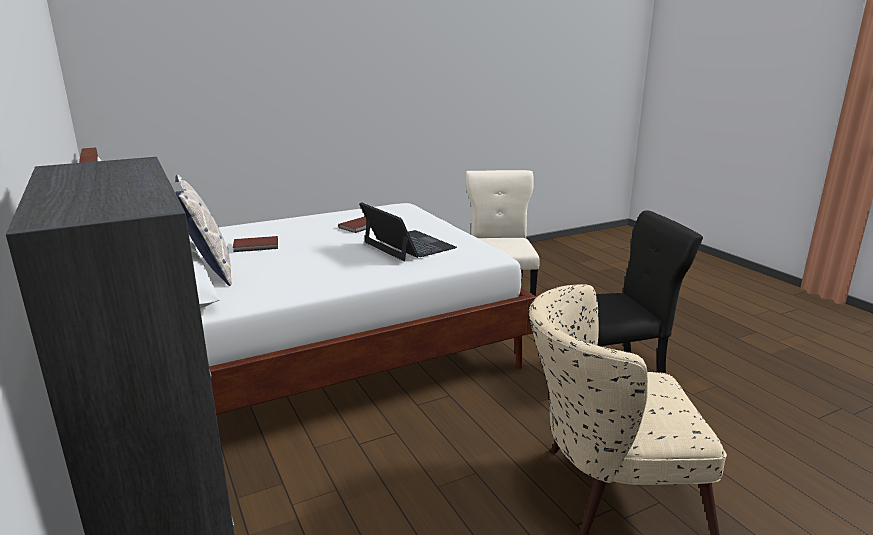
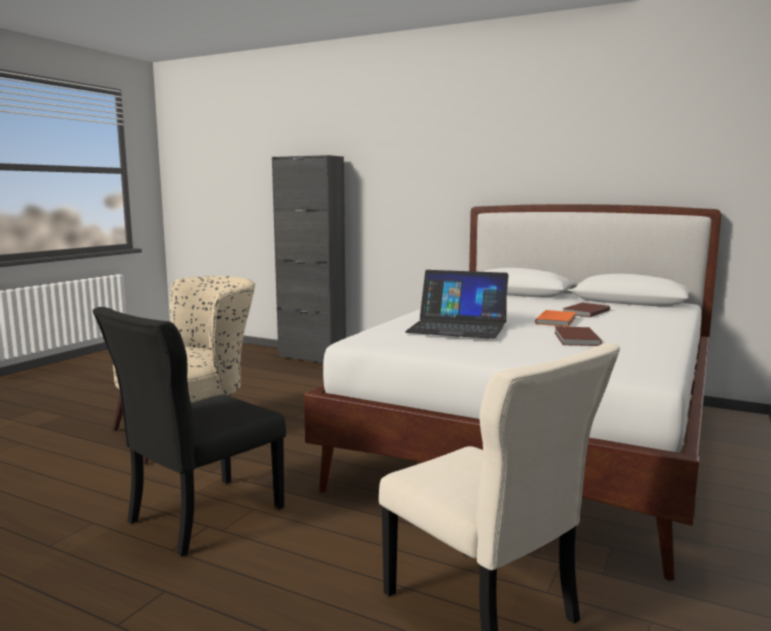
camera: 145 degrees right, 10 degrees down
(209, 271) = (544, 299): pillow -> none
(316, 240) = (557, 320): none -> orange book

